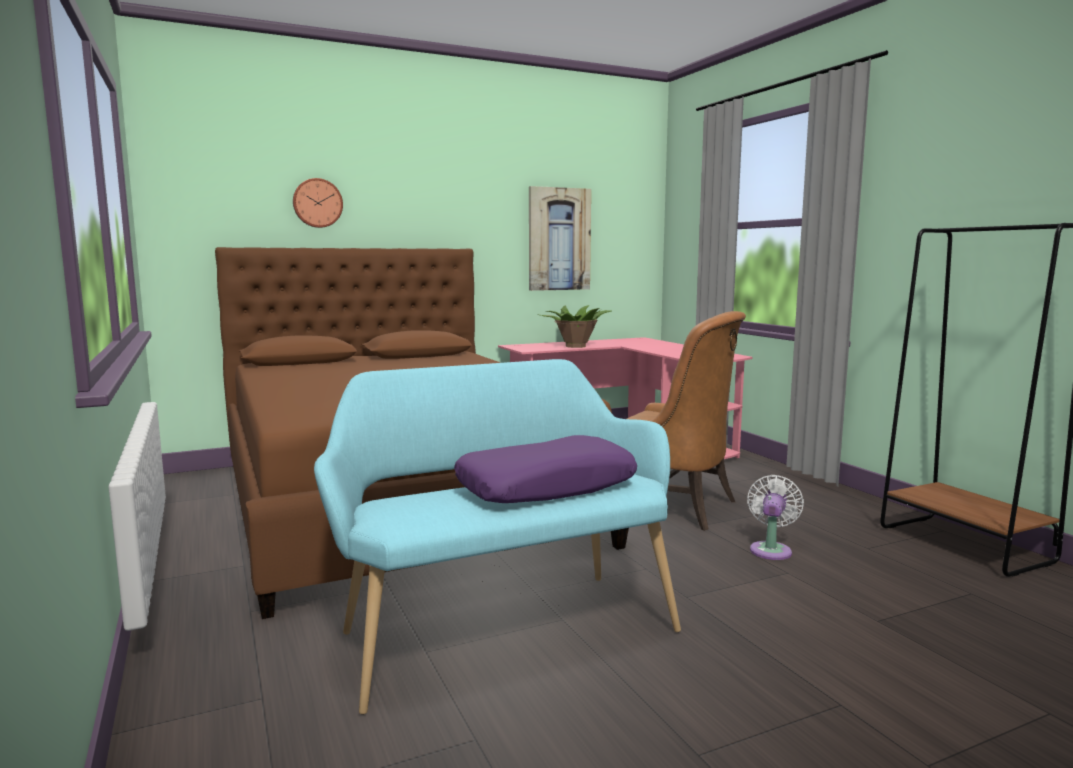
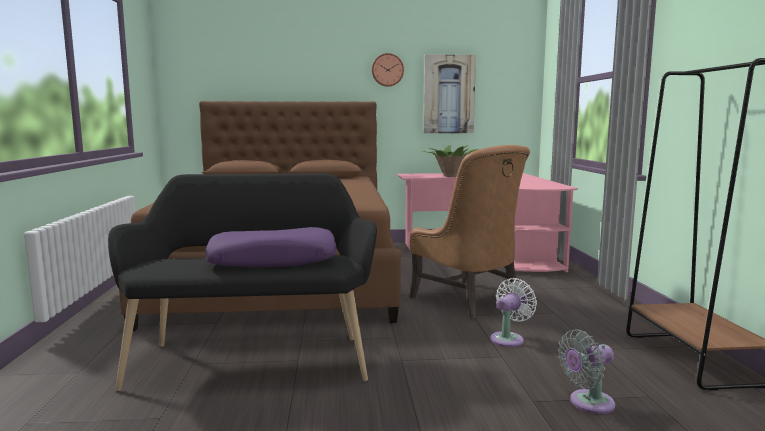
camera: 20 degrees right, 0 degrees up
(317, 203) = (268, 71): wall clock -> wall clock (387, 70)
(501, 627) = (253, 358): turquoise bench -> black bench
(929, 612) = (587, 403): none -> grey fan

